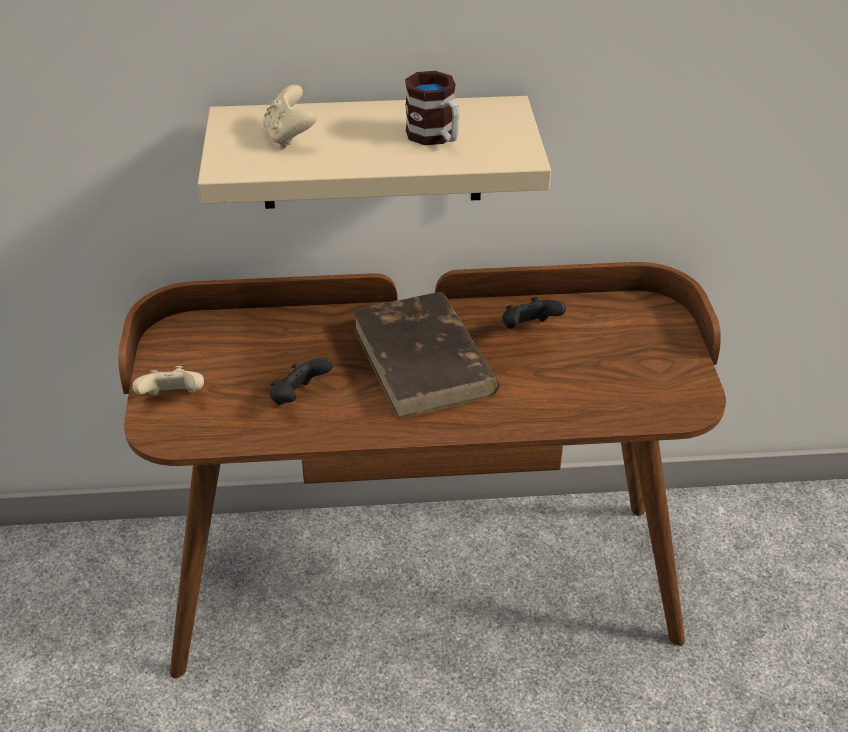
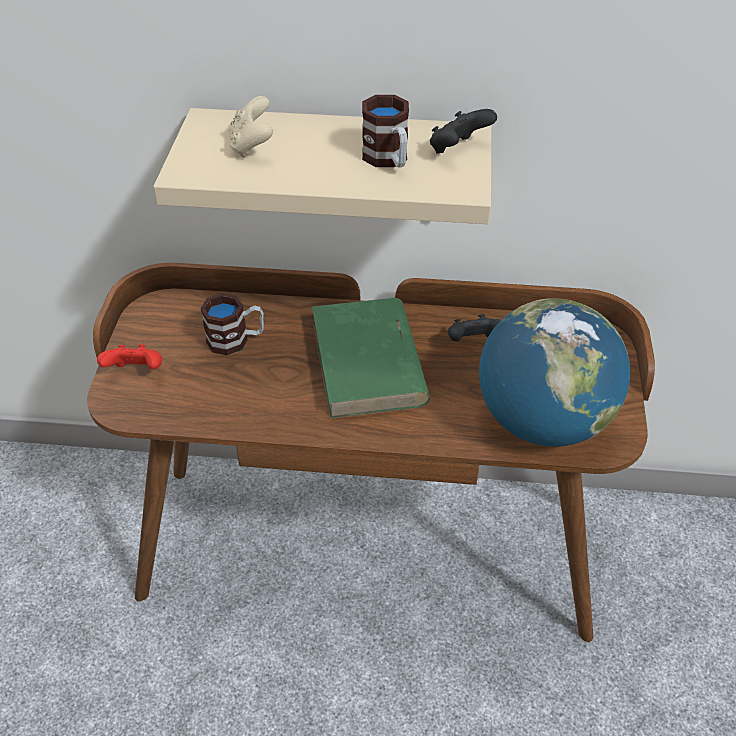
camera: 10 degrees right, 5 degrees up
(173, 399) = (136, 372): beige game controller -> red game controller
(275, 354) = (236, 340): none -> mug
(299, 397) = (247, 385): black game controller -> black game controller (458, 150)
(423, 361) = (368, 363): brown book -> green book
(618, 395) = (542, 421): none -> globe

